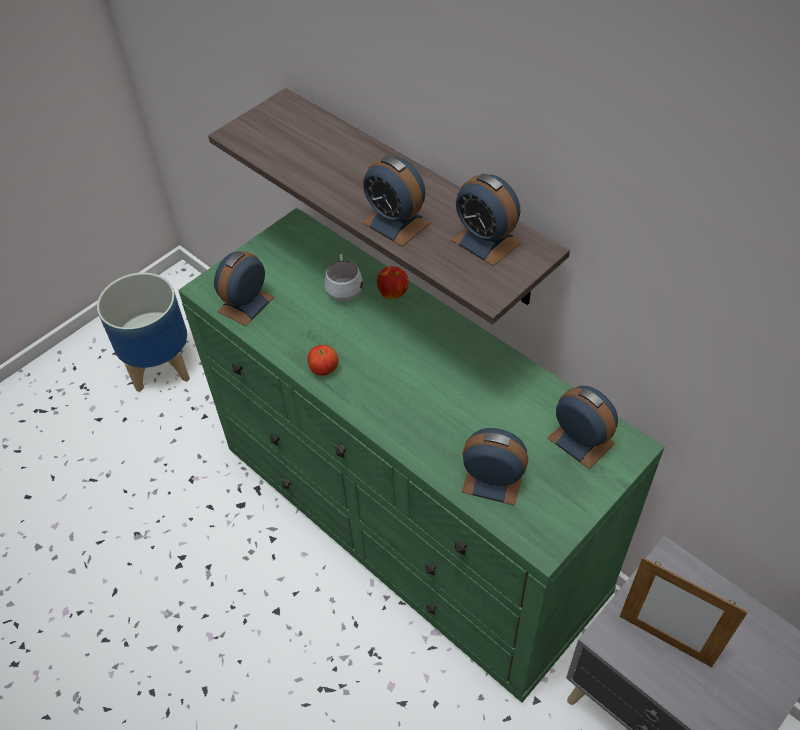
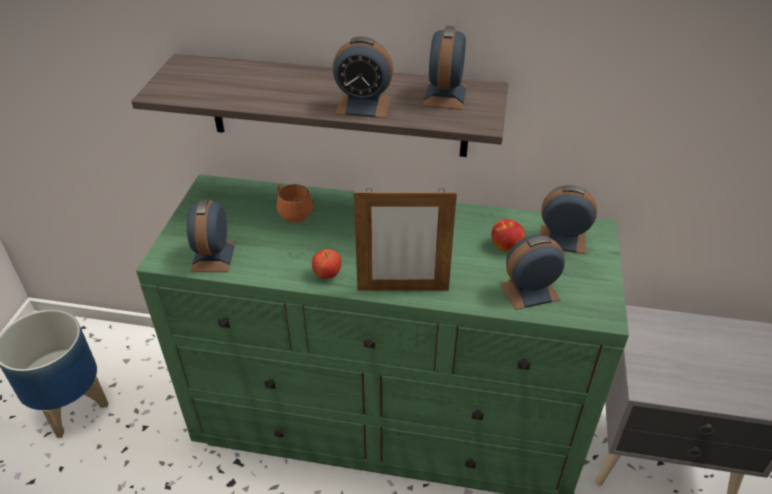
camera: 35 degrees left, 10 degrees down
(344, 288) = (292, 213): white mug -> orange mug
(393, 293) = (336, 202): apple -> apple (506, 246)
(486, 241) = (445, 95): alarm clock -> alarm clock turned 90 degrees clockwise
(665, 640) = (680, 369): picture frame -> picture frame (403, 289)

